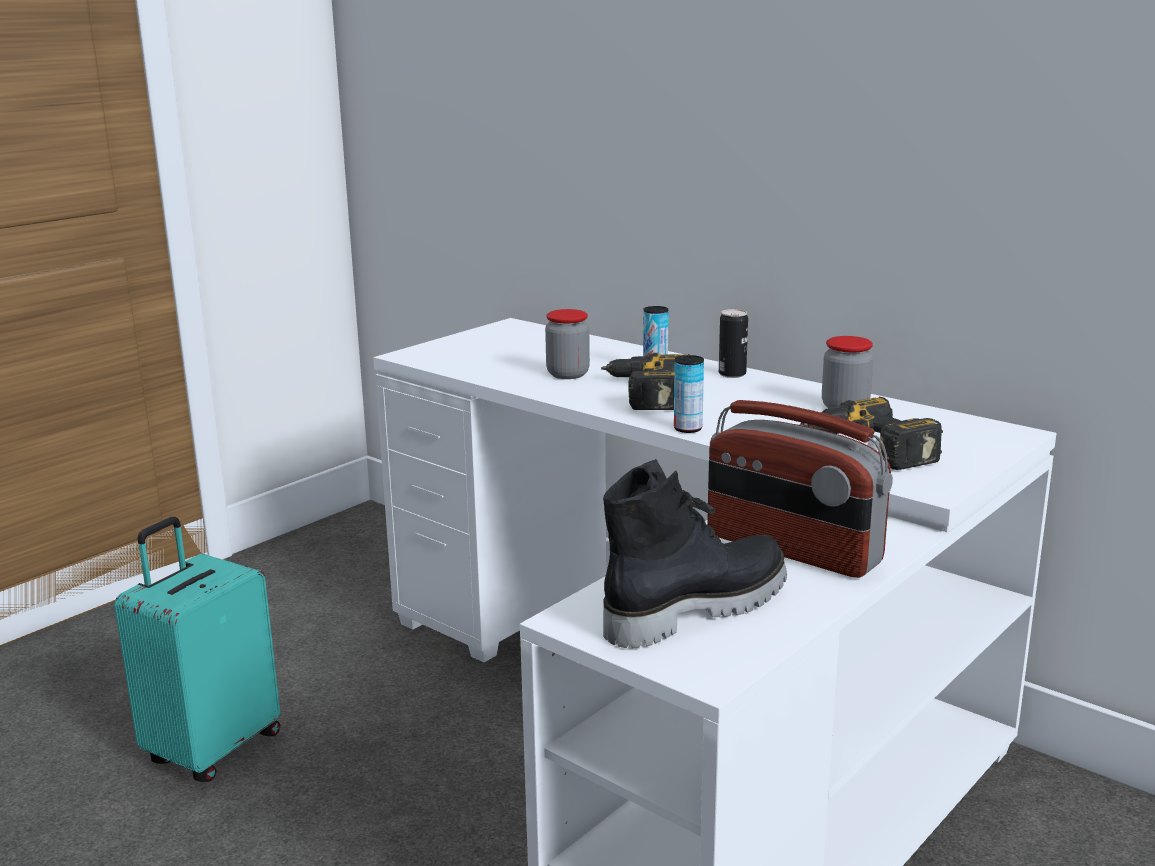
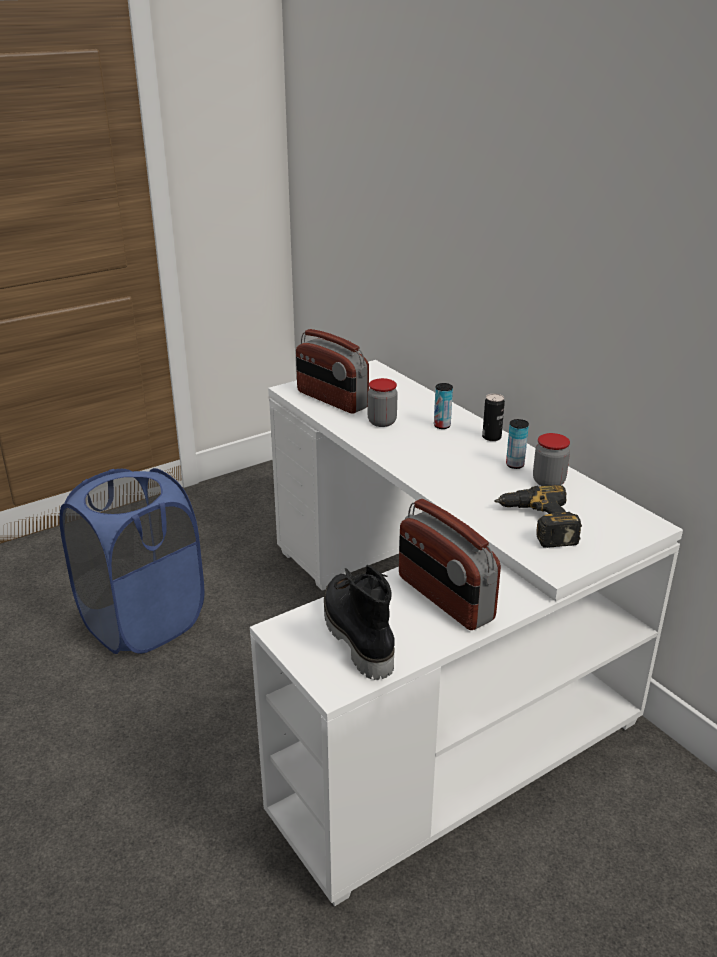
camera: 15 degrees right, 10 degrees up
(212, 748) = (143, 622): turquoise suitcase -> blue laundry basket
(478, 360) = (331, 400): none -> radio
(643, 393) = (421, 448): power drill -> none
(688, 429) = (430, 486): can -> can (515, 465)
(694, 609) = (355, 635): black boot -> black boot turned 90 degrees counterclockwise

